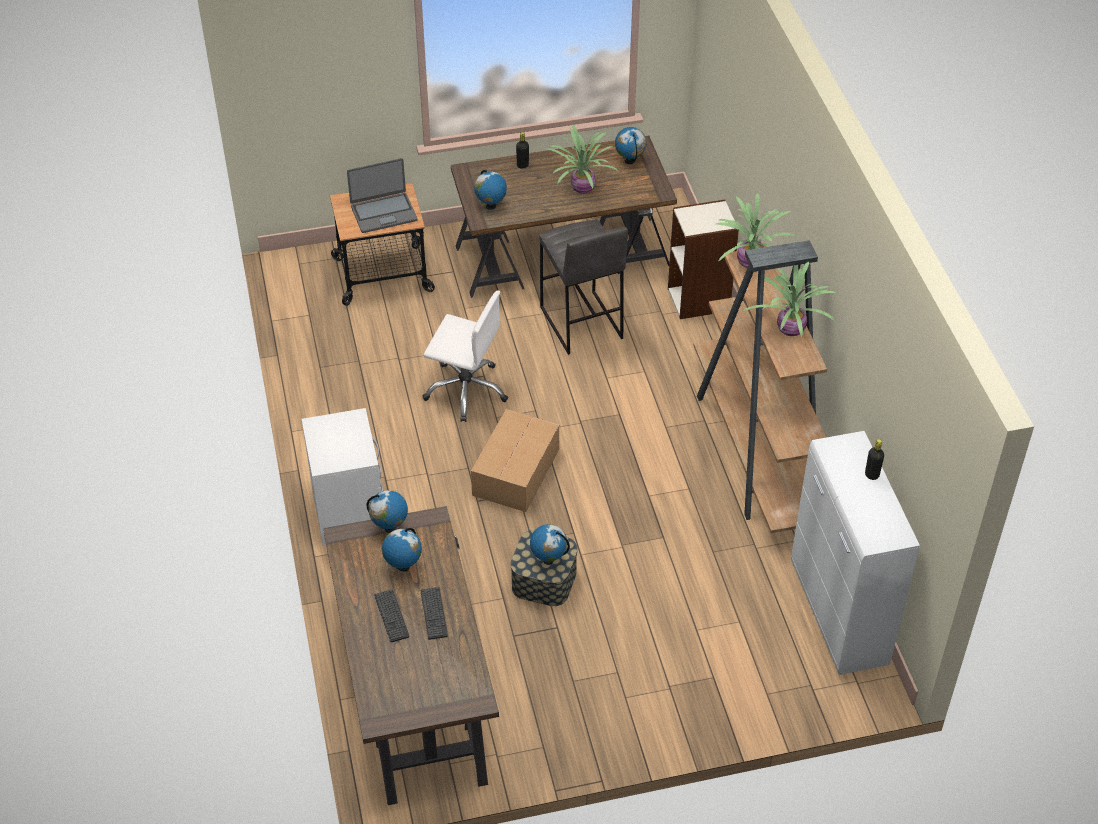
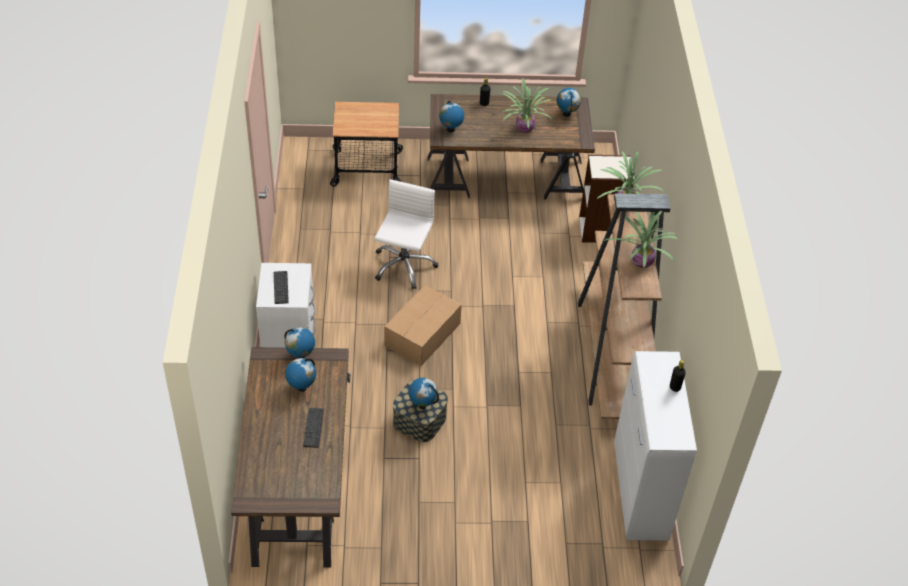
camera: 10 degrees right, 0 degrees up
(383, 213) = (370, 121): laptop -> none
(391, 616) = (281, 423): keyboard -> keyboard (281, 287)
(466, 390) = (403, 265): white office chair -> white office chair turned 105 degrees counterclockwise
(580, 323) = (504, 231): grey stool -> none

